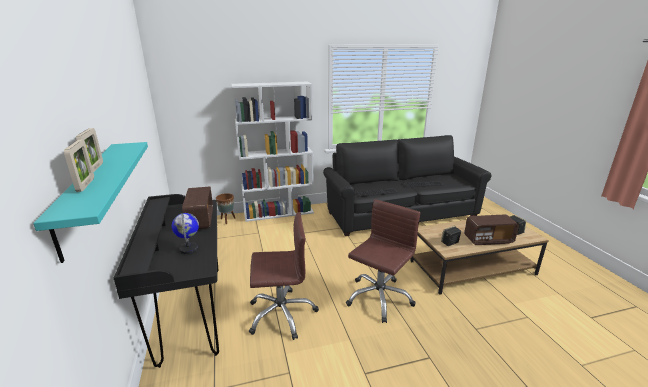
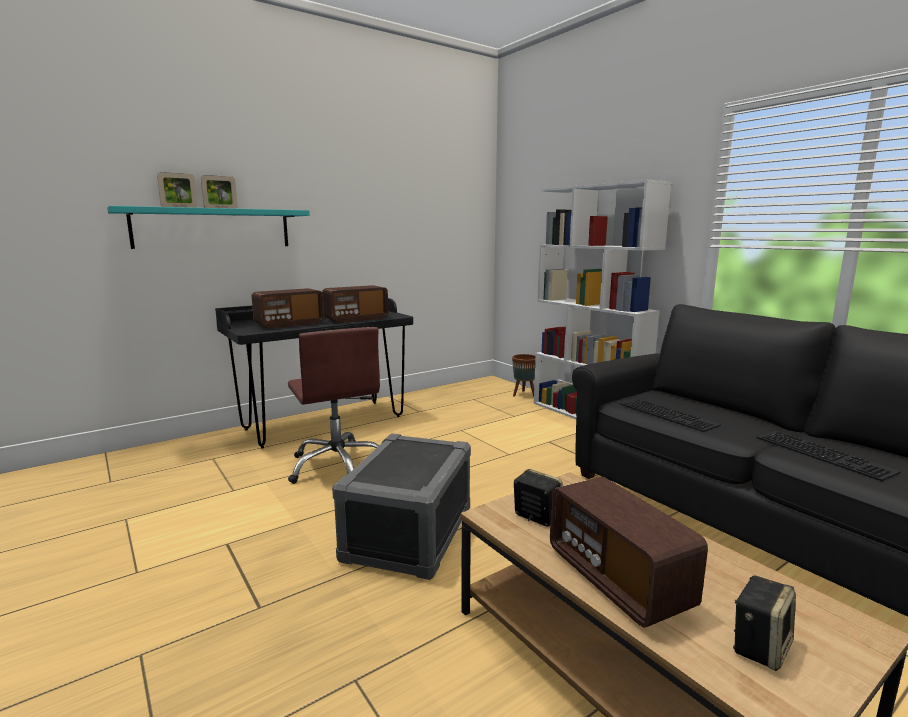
camera: 70 degrees right, 10 degrees down
(189, 249) = (289, 324): globe -> radio
(378, 297) = (409, 534): brown office chair -> grey storage box

